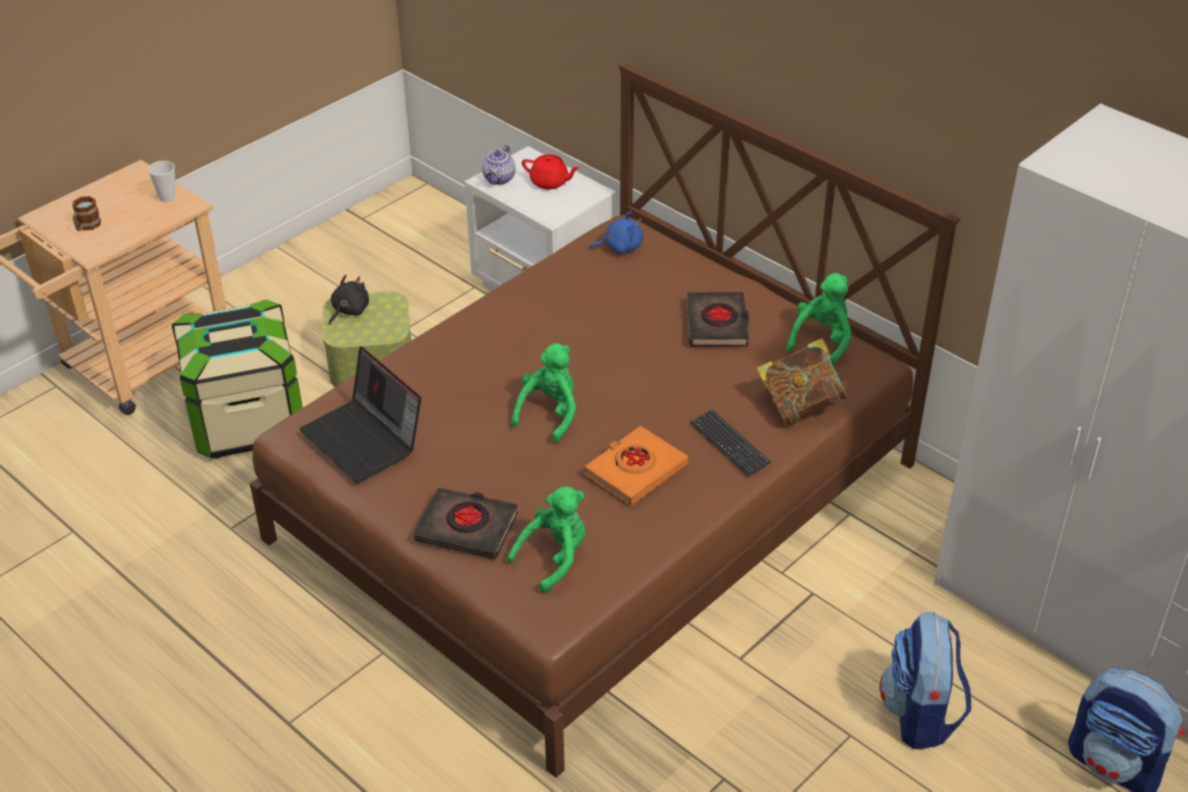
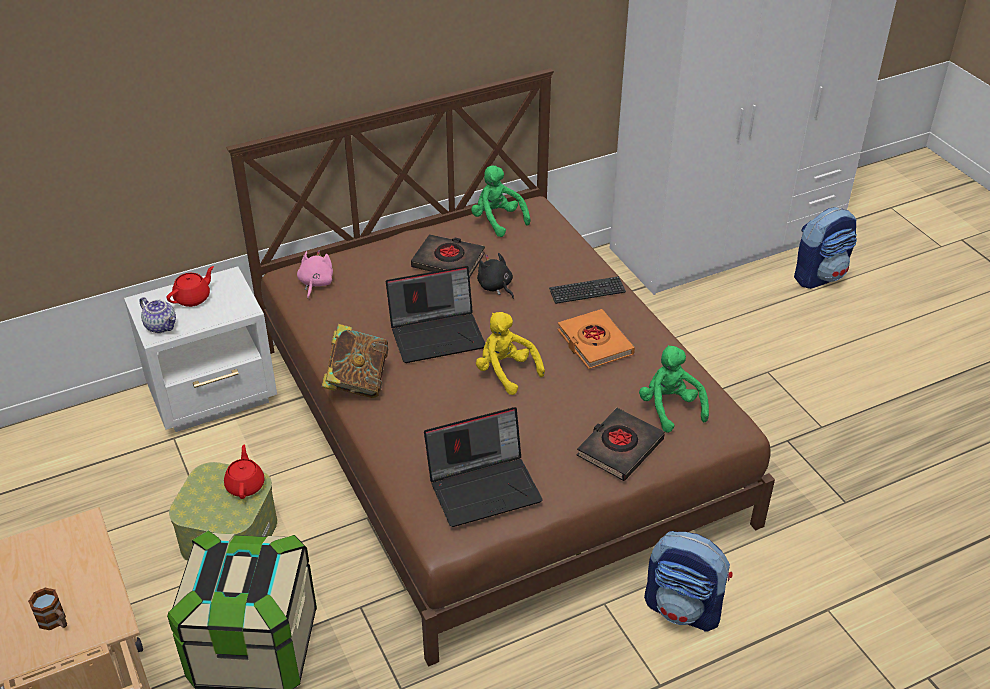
camera: 70 degrees left, 0 degrees up
(167, 197) = (55, 541): cup -> none
(349, 311) = (200, 507): black plush toy -> black plush toy (495, 287)
(386, 327) = (245, 485): none -> red teapot
(549, 414) = (506, 372): green plush toy -> yellow plush toy
(583, 349) = (438, 334): none -> laptop
(620, 247) = (315, 283): blue plush toy -> pink plush toy
(801, 406) = (562, 249): book -> book (357, 382)
(920, 715) = (760, 337): backpack -> backpack (684, 608)

